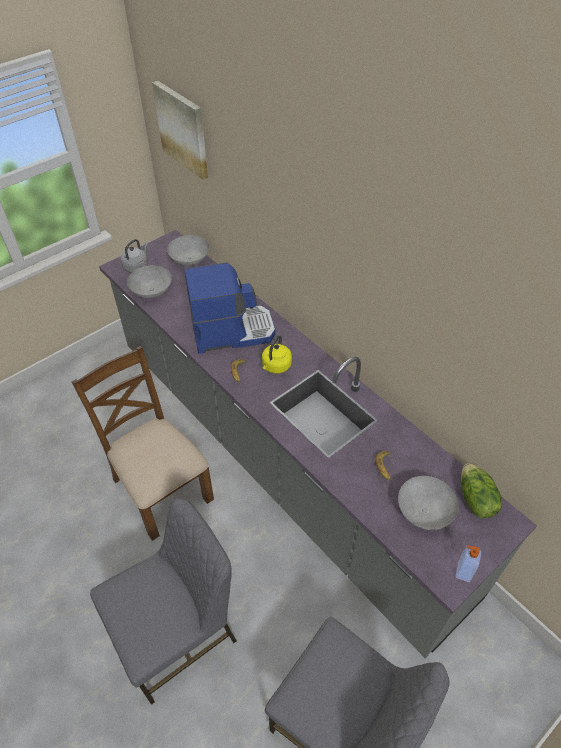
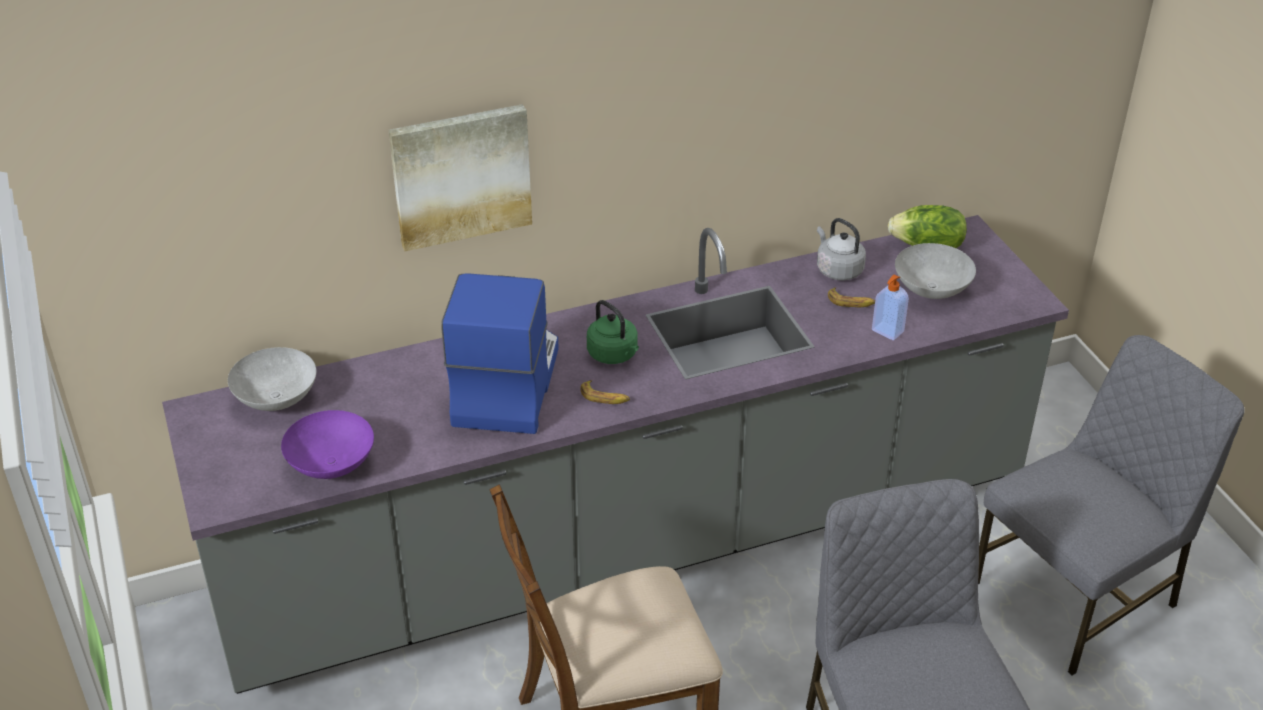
camera: 70 degrees left, 10 degrees down
(136, 266) = (236, 475): grey kettle -> grey kettle (837, 269)
(152, 291) = (330, 465): grey bowl -> purple bowl
(183, 129) = (181, 167): picture -> picture (461, 175)
(275, 366) = (614, 355): yellow kettle -> green kettle
(463, 571) = (1020, 286): soap dispenser -> soap dispenser (887, 331)

